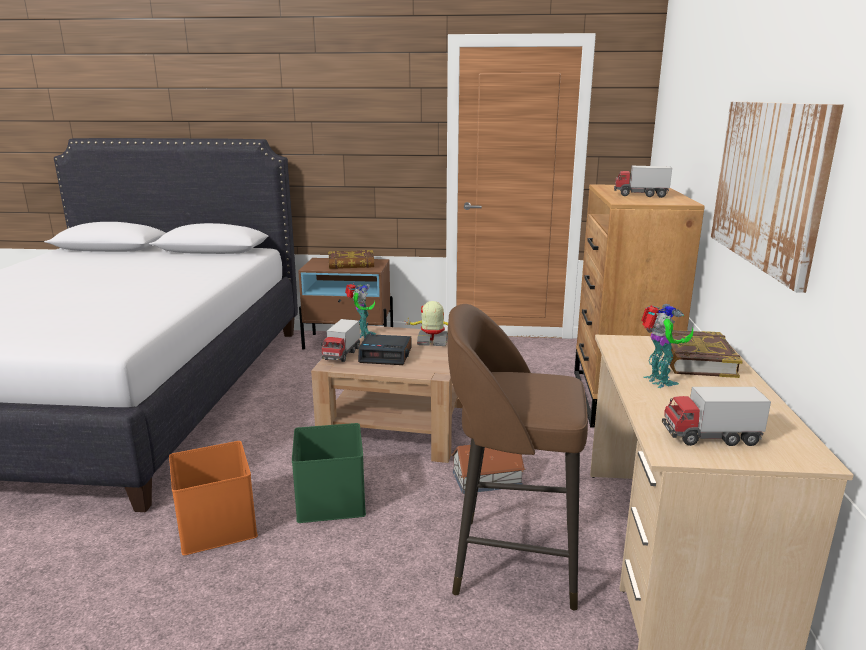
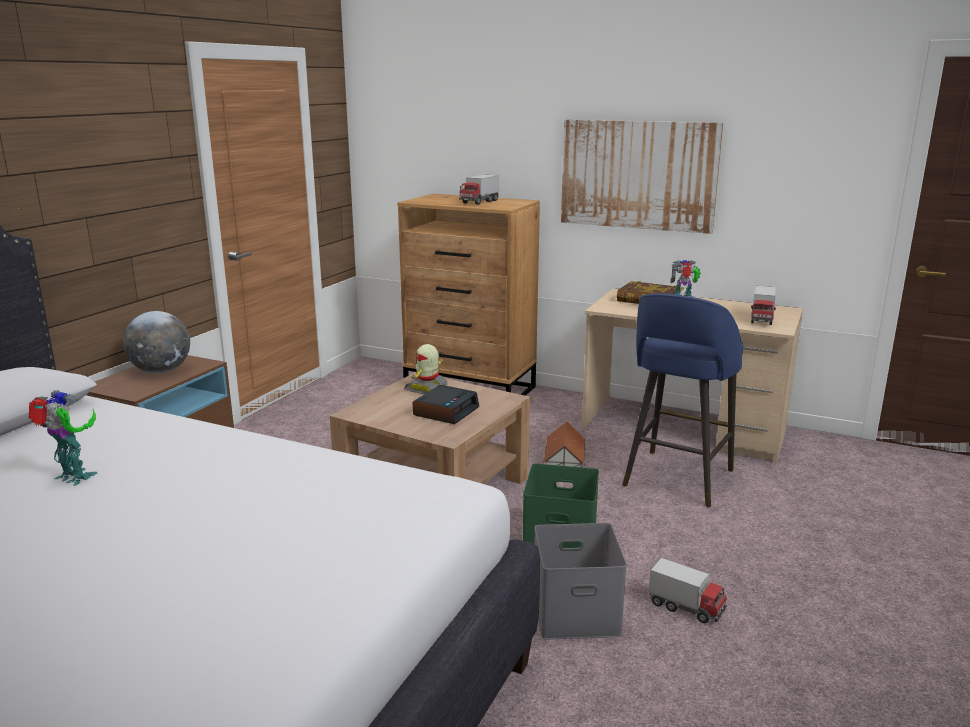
camera: 70 degrees left, 0 degrees up
(218, 525) = (577, 611): orange storage box -> grey storage box
(341, 354) = (422, 430): toy truck -> toy truck (686, 608)
(351, 264) = (161, 371): book -> globe
(363, 335) = (373, 414): toy robot -> toy robot (73, 478)
(511, 561) = (676, 479): brown stool -> blue stool

